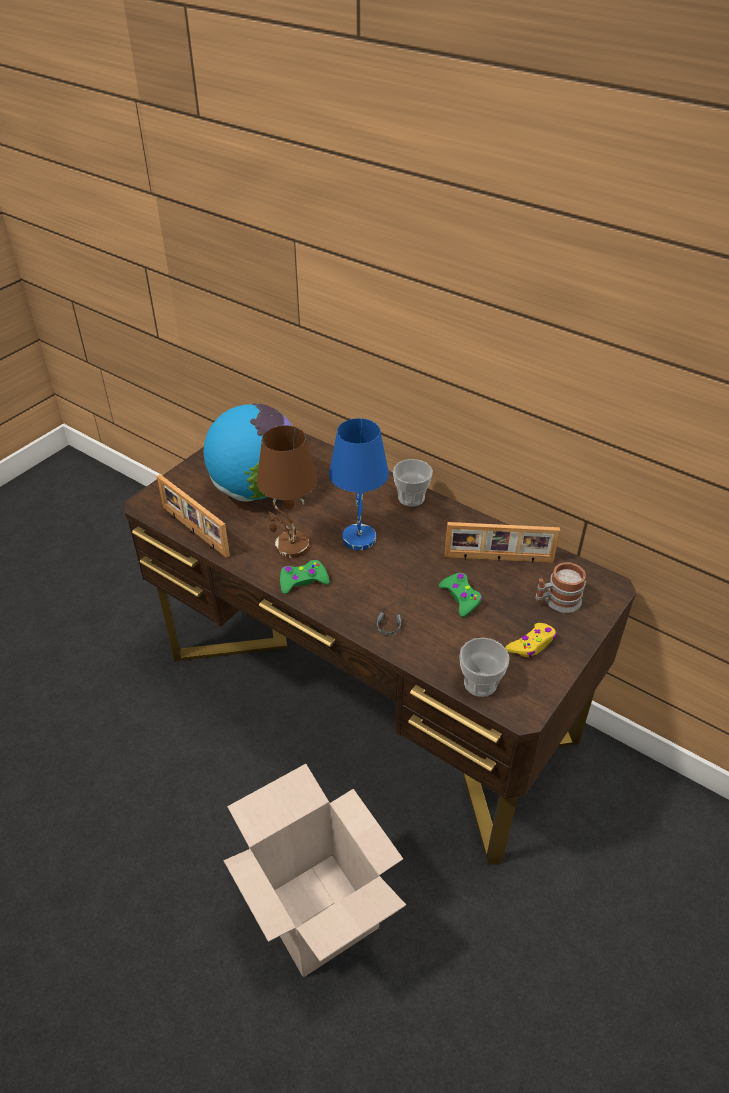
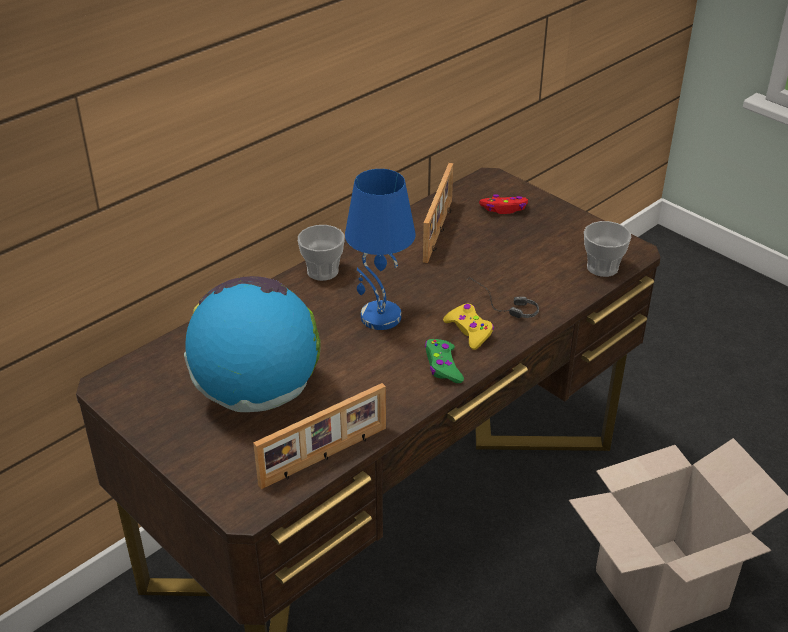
camera: 80 degrees left, 5 degrees down
(291, 546) = (380, 371): brown table lamp -> none
(461, 598) = (490, 261): green game controller -> none
(532, 645) = (557, 232): yellow game controller -> yellow game controller (469, 331)
(557, 601) = (504, 209): mug -> red game controller

